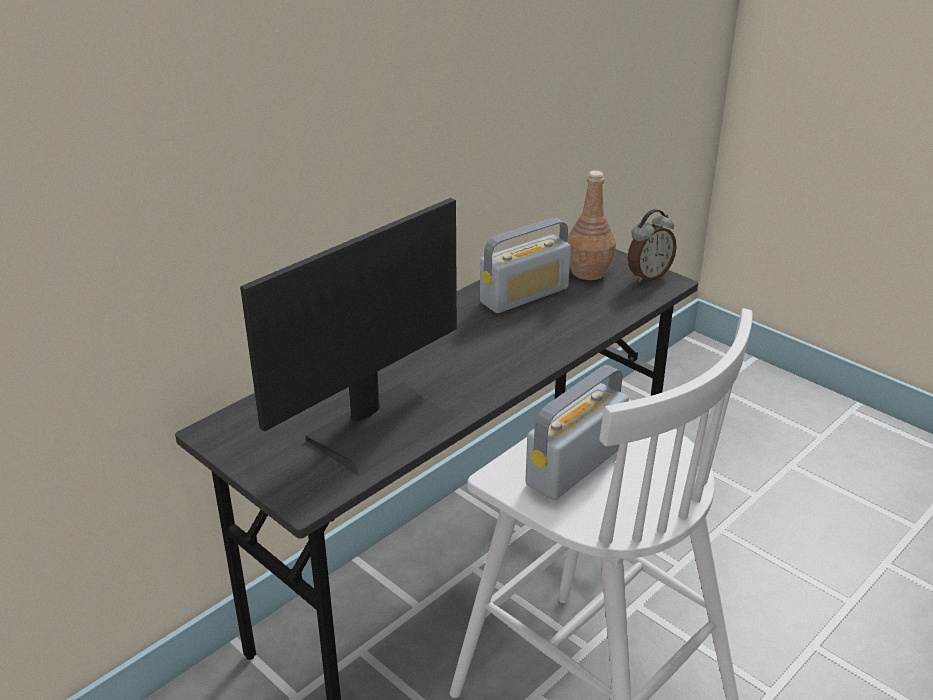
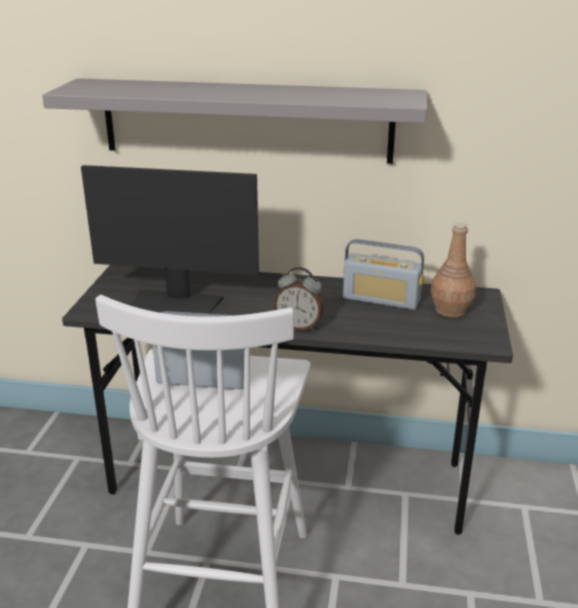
camera: 55 degrees right, 5 degrees down
(327, 137) = (246, 120): none -> grey shelf
(648, 276) = (484, 333): alarm clock -> alarm clock (299, 326)

